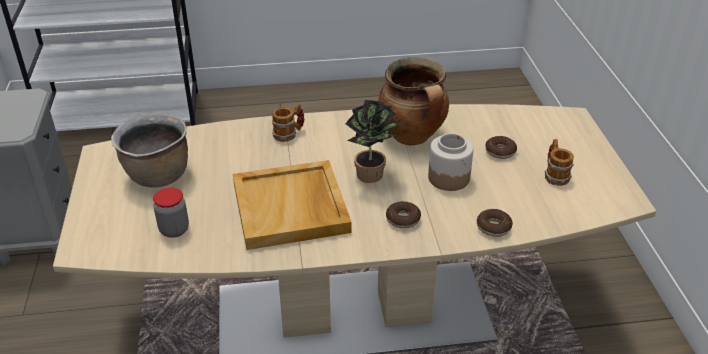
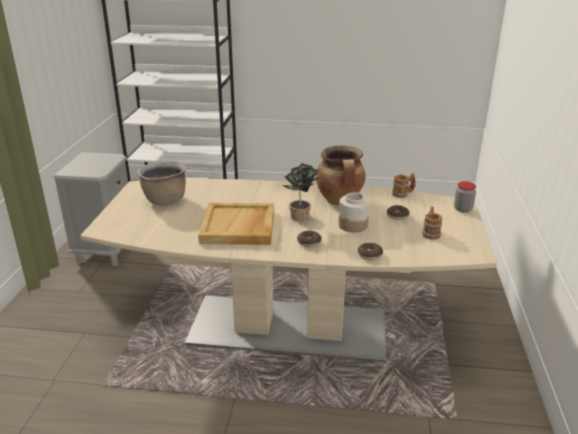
camera: 15 degrees right, 10 degrees down
(174, 230) = (160, 228): jar -> jar (463, 209)
(289, 134) = (258, 190): mug -> mug (403, 194)

